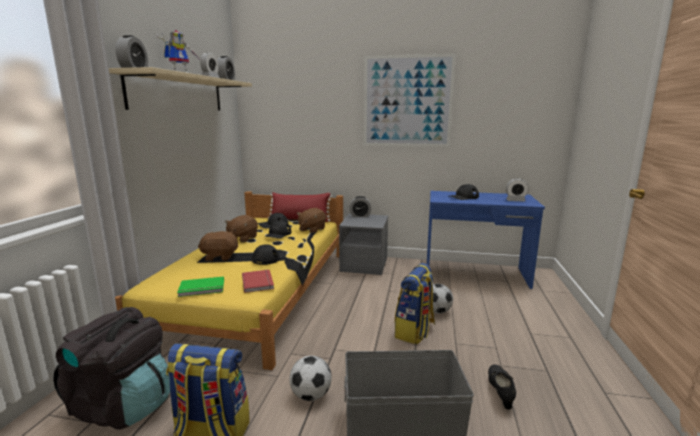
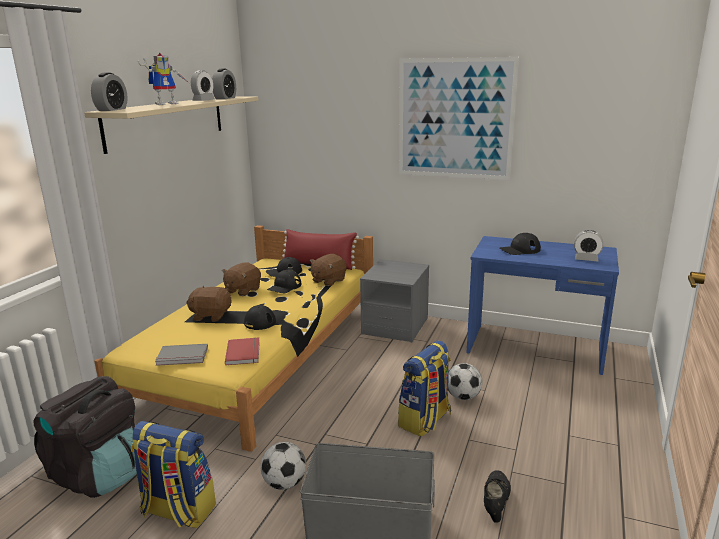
camera: 10 degrees right, 5 degrees up
(202, 289) = (182, 357): green book -> grey book
(360, 216) = (392, 264): alarm clock -> none

